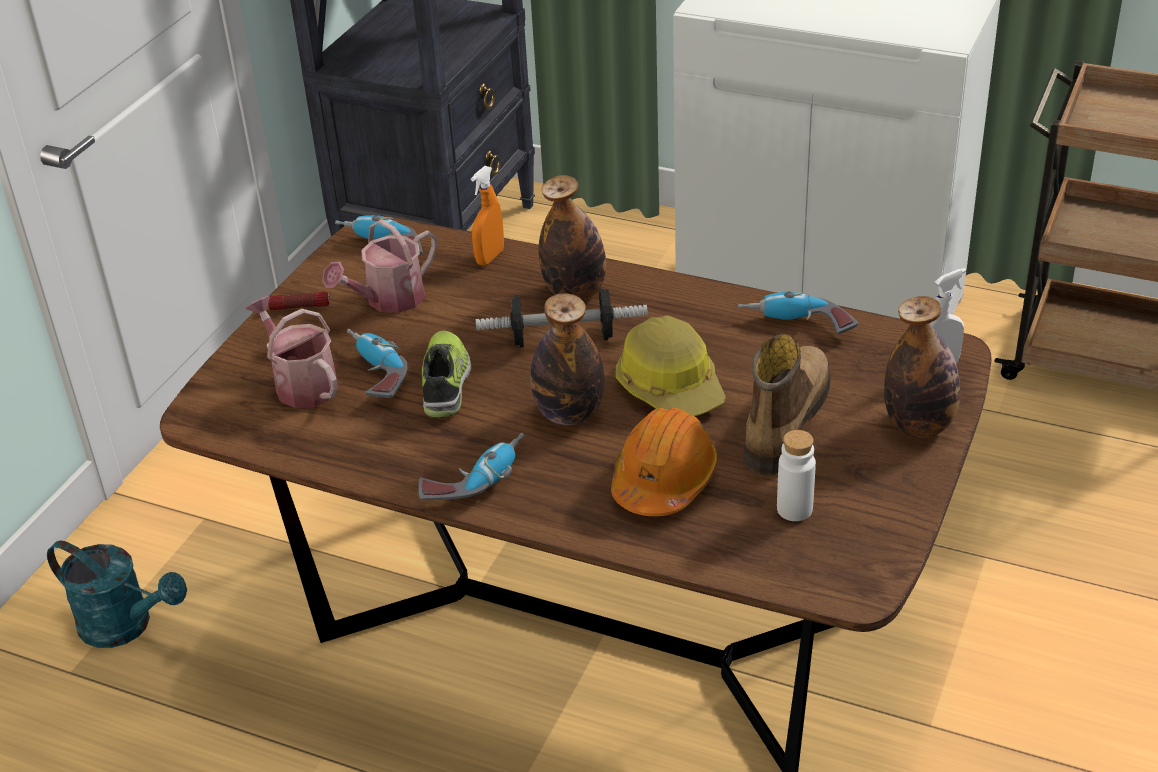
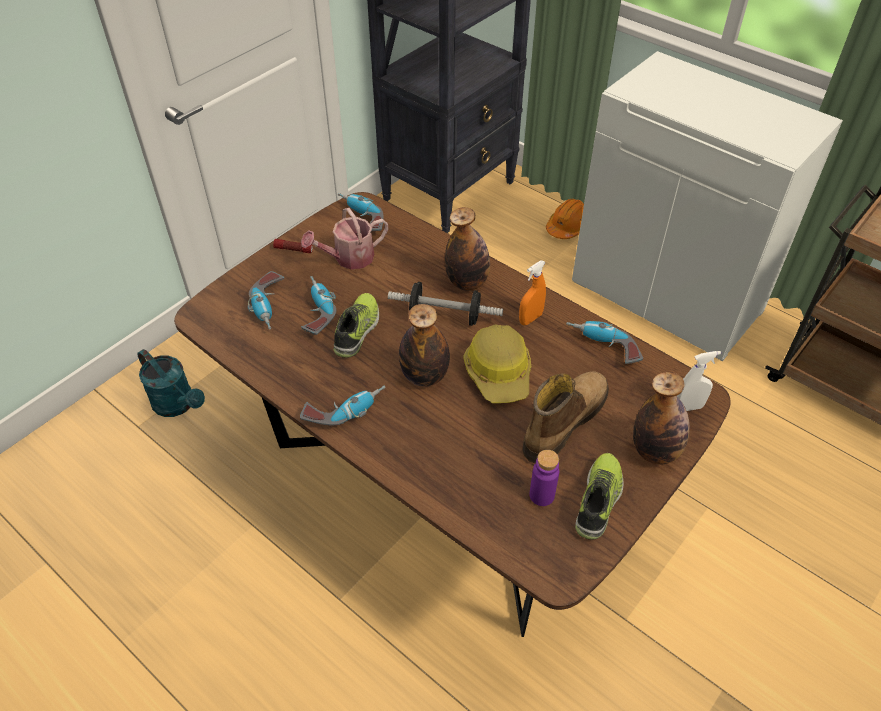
camera: 15 degrees right, 10 degrees up
(301, 383) = (270, 307): watering can -> power drill
(490, 257) = (424, 242): orange spray bottle -> orange spray bottle (530, 318)
(664, 480) = (464, 446): orange hard hat -> orange hard hat (568, 227)
(794, 509) = (541, 495): white bottle -> purple bottle
(872, 496) = (599, 500): none -> shoe

